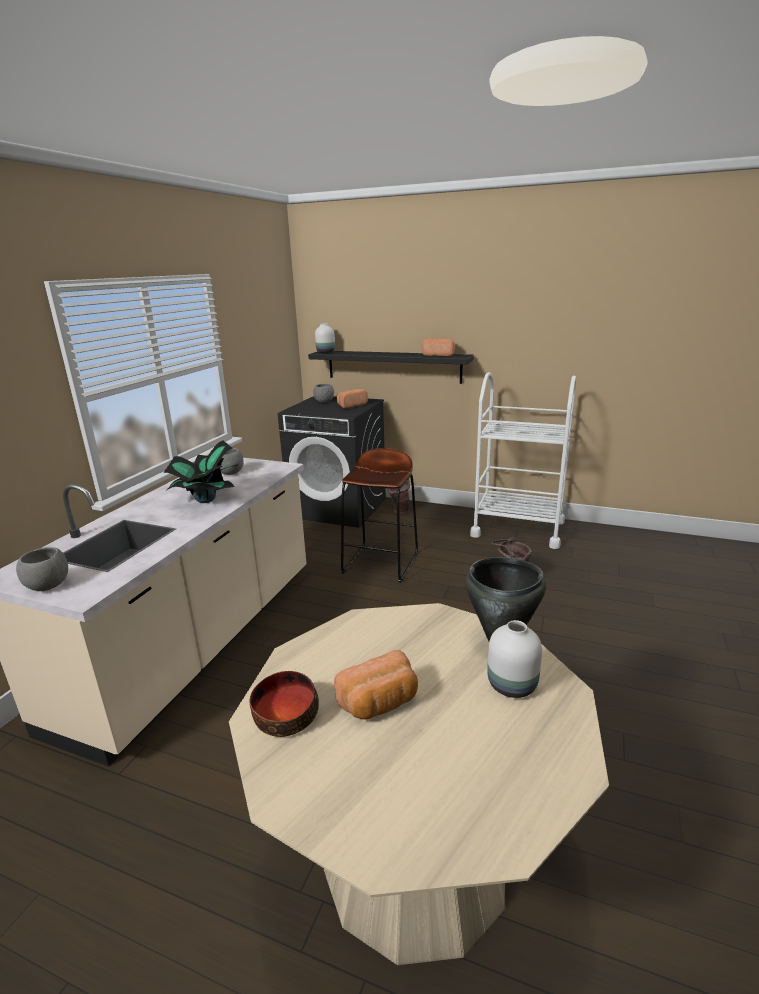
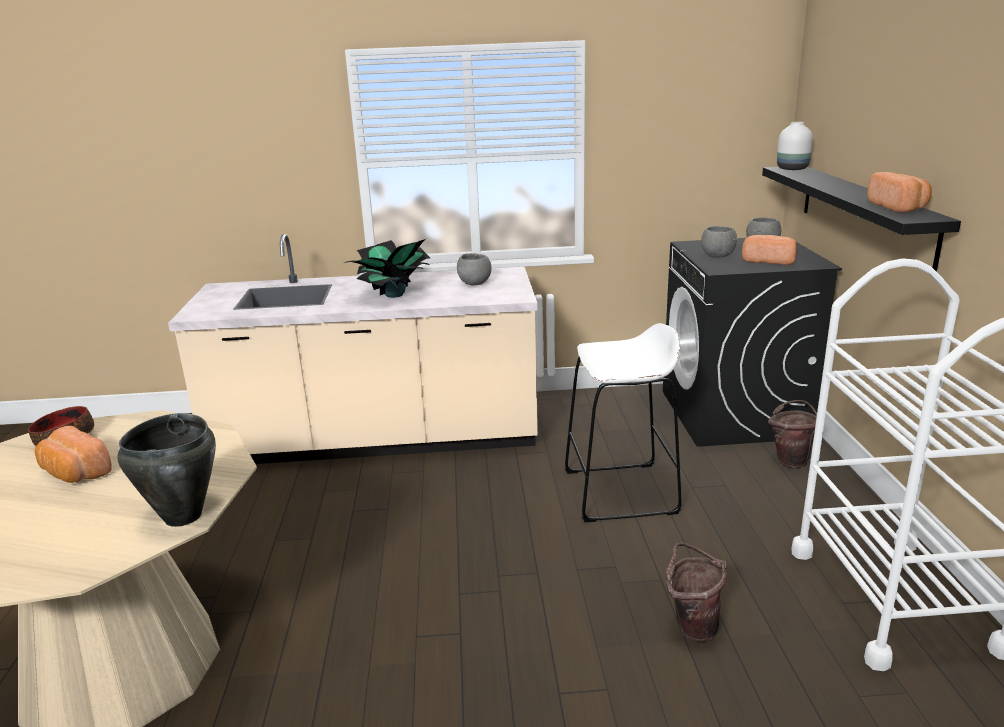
camera: 65 degrees right, 0 degrees up
(47, 585) = (206, 301): grey bowl -> grey bowl (717, 255)
(381, 563) = (620, 492): brown stool -> white stool
(513, 684) = (95, 537): white vase -> none

